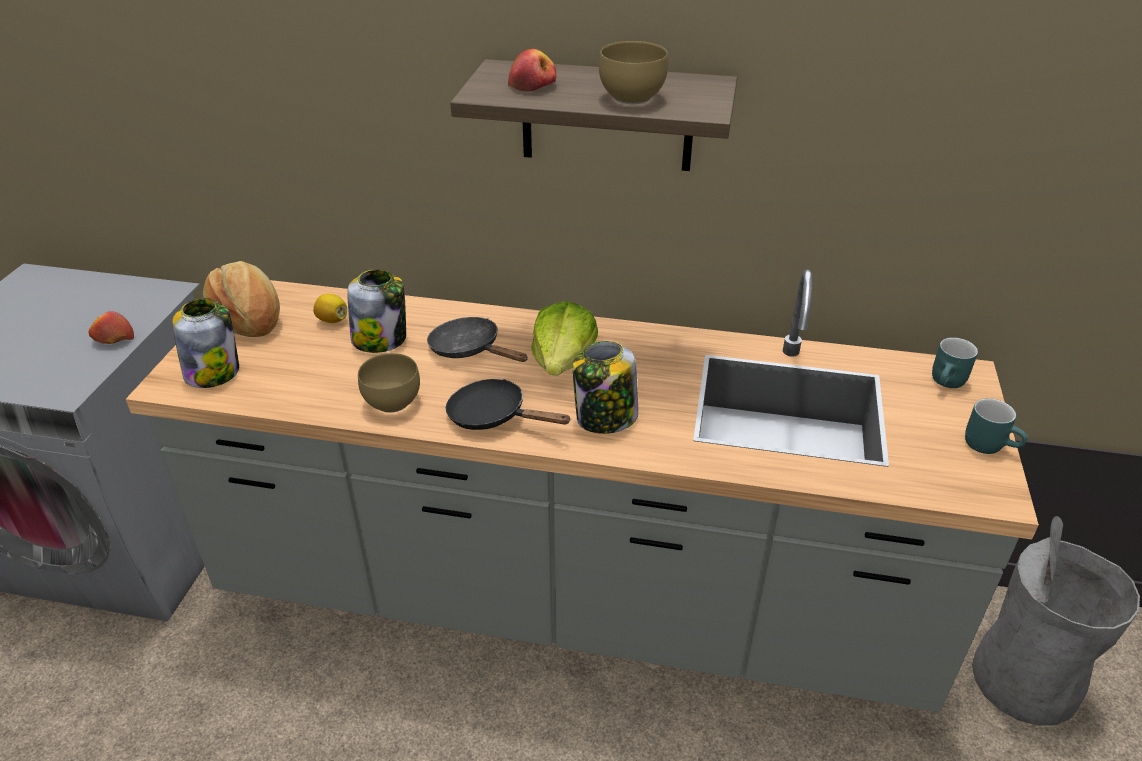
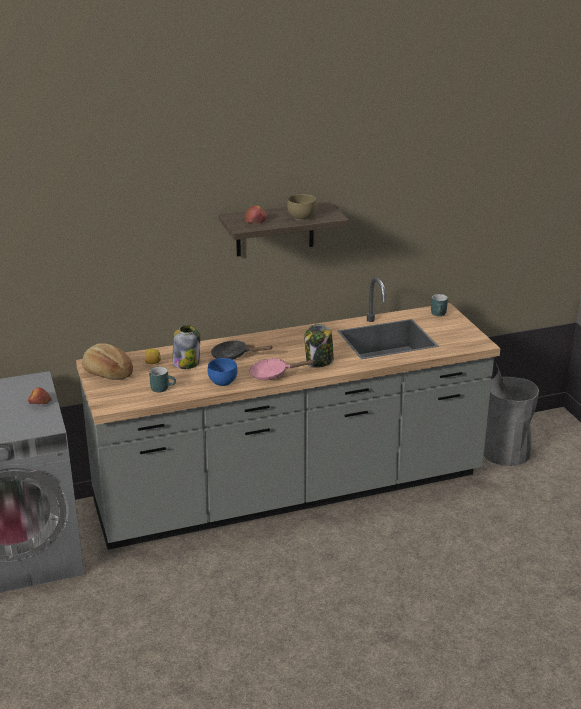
camera: 30 degrees left, 10 degrees down
(213, 372) = (122, 396): jar -> none
(390, 402) = (221, 382): brown bowl -> blue bowl
(494, 416) = (273, 374): black frying pan -> pink frying pan
(563, 360) = (279, 348): lettuce -> none
(990, 444) = (468, 329): turquoise mug -> turquoise mug (163, 388)

